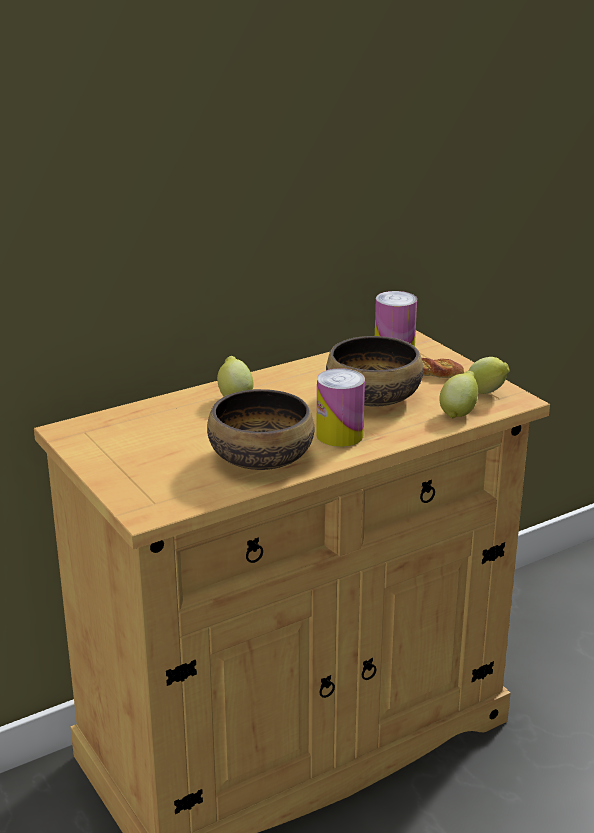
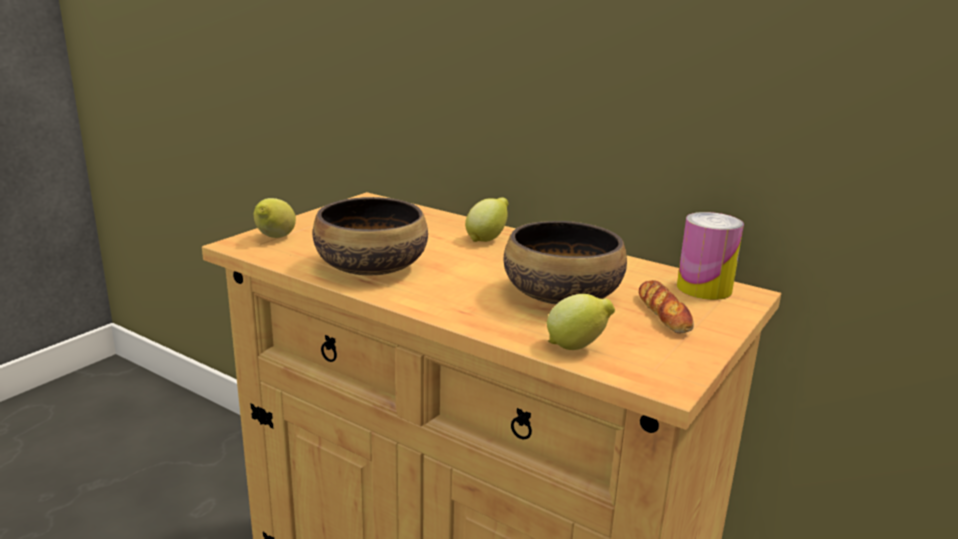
camera: 65 degrees right, 5 degrees down
(339, 435) = (450, 292): can -> none
(487, 393) = (659, 358): lemon -> lemon (274, 238)

